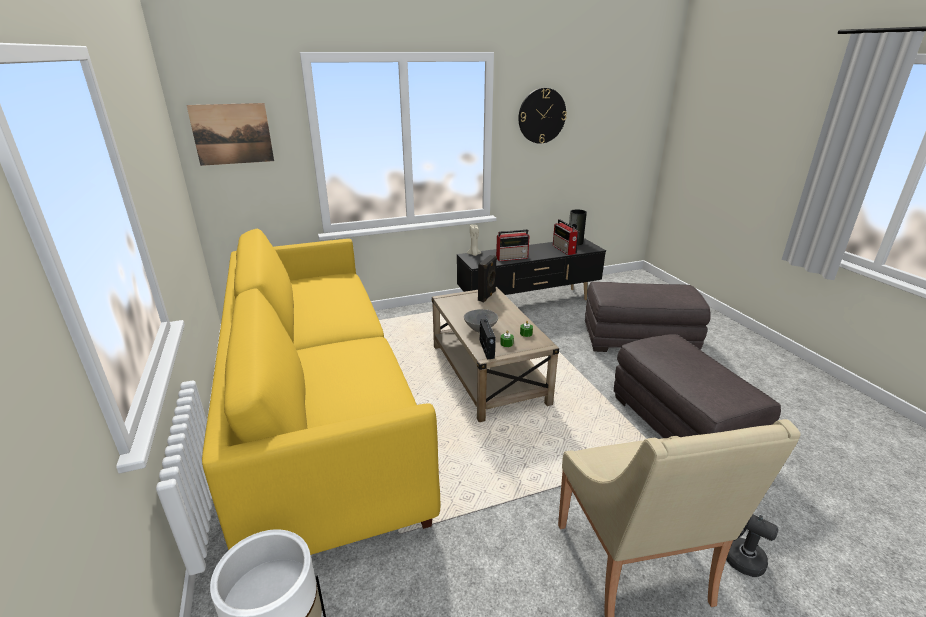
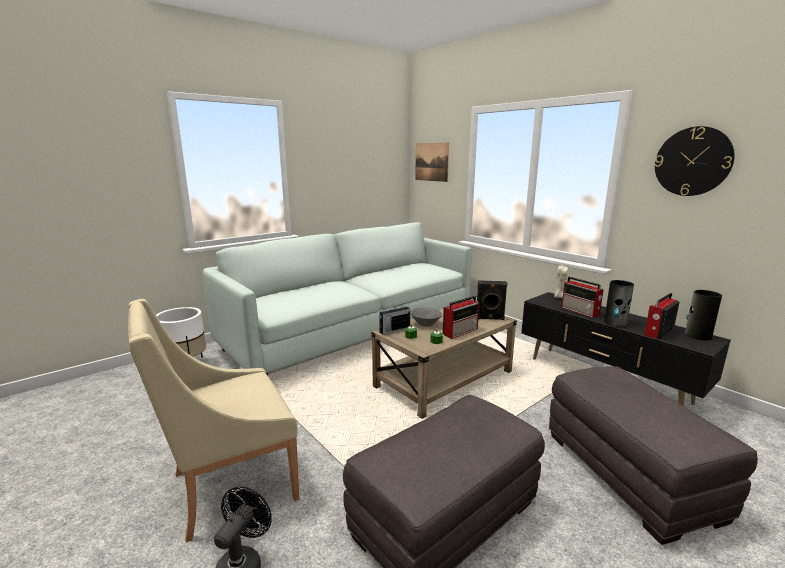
camera: 70 degrees right, 10 degrees down
(320, 410) = (353, 332): yellow sofa -> white sofa
(510, 316) = (461, 331): none -> radio
(542, 255) = (615, 323): none -> vase

